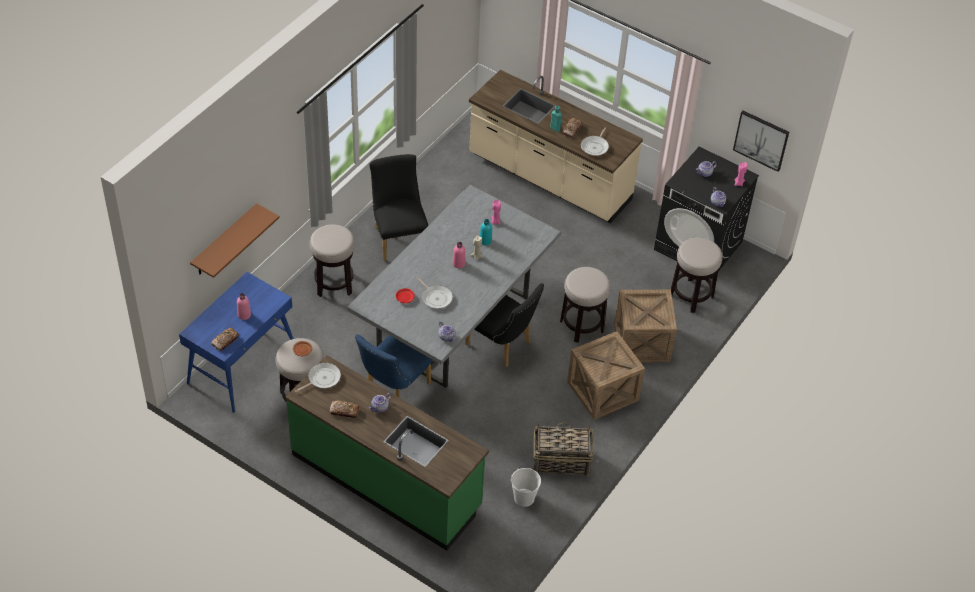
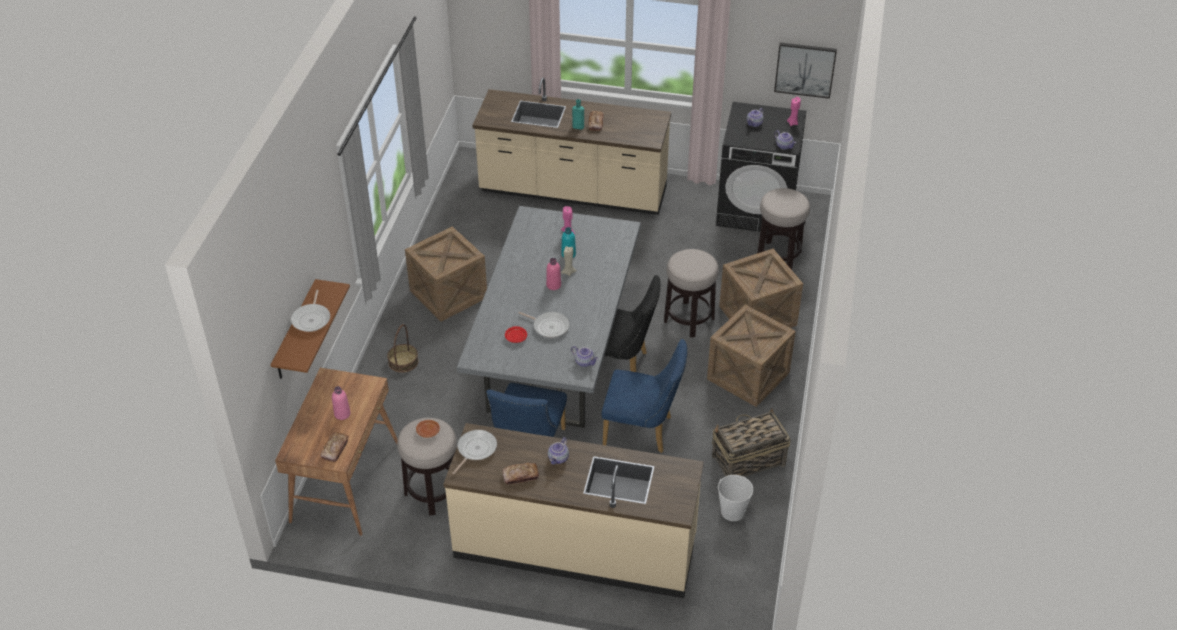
camera: 20 degrees left, 5 degrees down
(242, 366) = (345, 481): blue desk -> brown desk
(334, 283) = (403, 361): stool -> basket
(386, 480) = (575, 547): green counter -> beige counter
(398, 237) = (448, 294): black chair -> crate
(490, 407) = (643, 431): none -> blue chair
(595, 146) = (629, 132): frying pan -> frying pan (312, 319)

